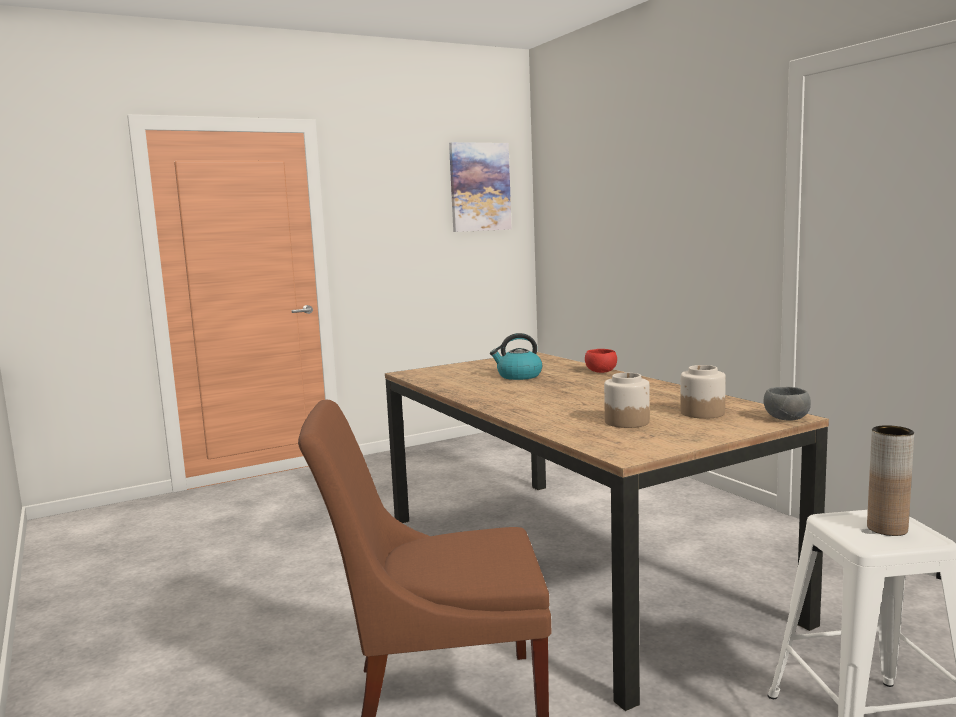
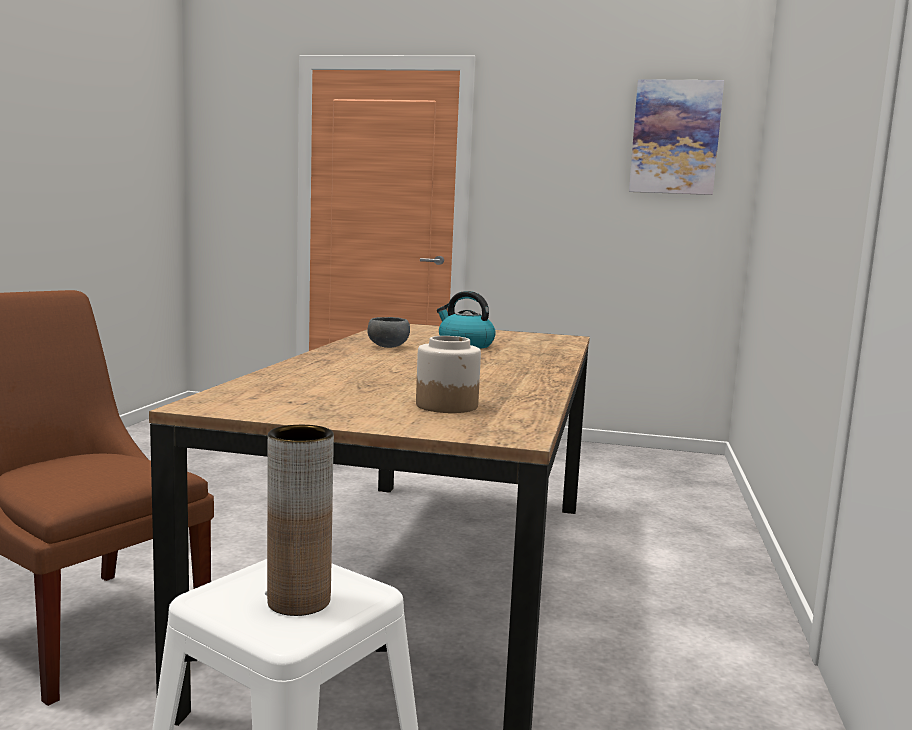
camera: 40 degrees right, 0 degrees up
(600, 372) = (553, 359): red bowl -> none
(627, 422) = (345, 390): jar -> none
(785, 419) = (496, 435): grey bowl -> grey bowl (387, 346)

